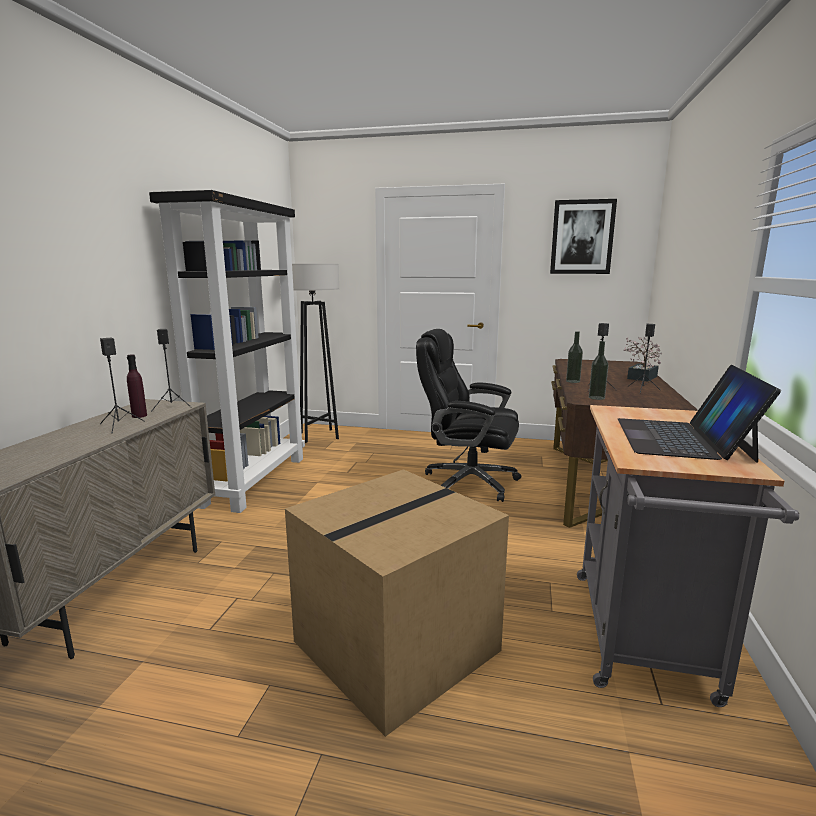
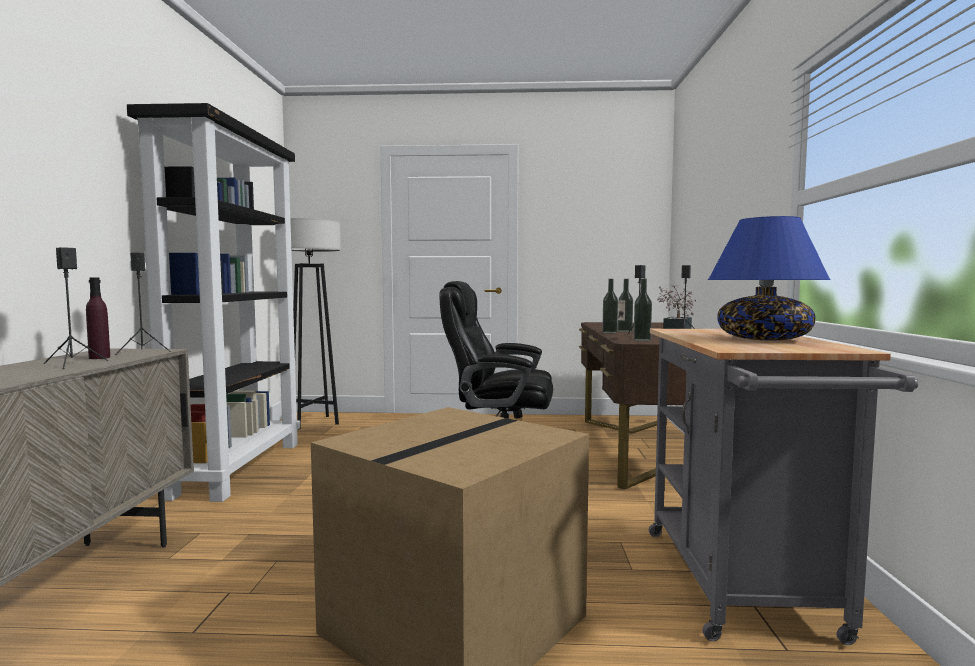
camera: 10 degrees left, 10 degrees down
(582, 237) = (598, 198): picture -> none
(588, 379) = (625, 331): none -> bottle
(682, 439) = (764, 339): laptop -> blue table lamp

